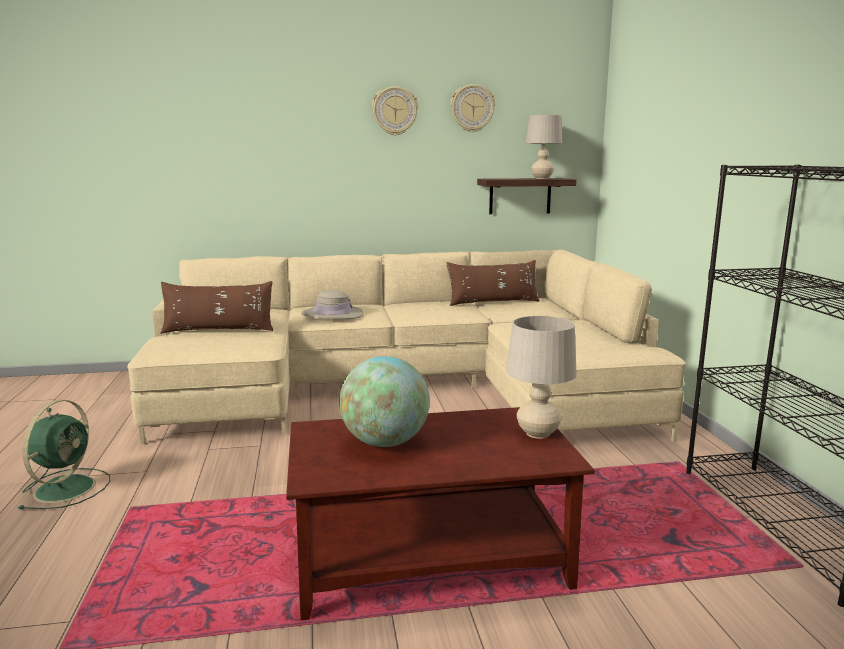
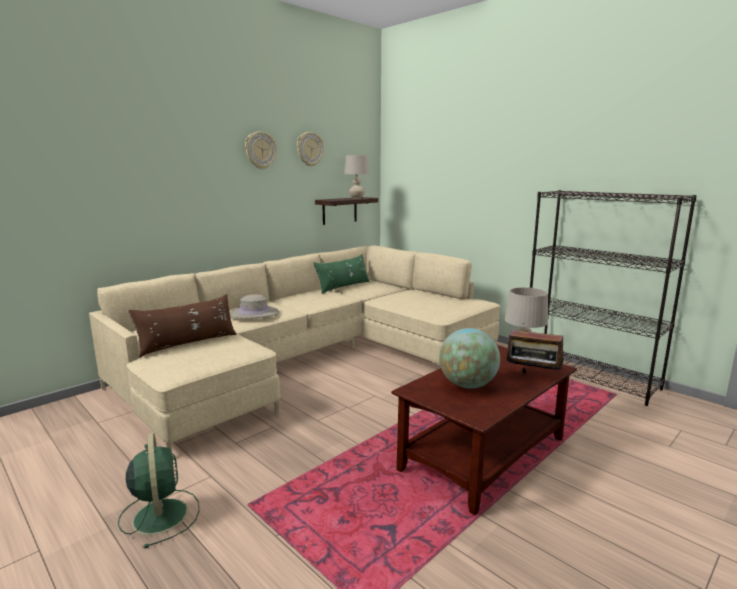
camera: 35 degrees left, 0 degrees up
(493, 302) = (343, 287): brown pillow -> green pillow
(496, 459) = (533, 376): none -> radio

